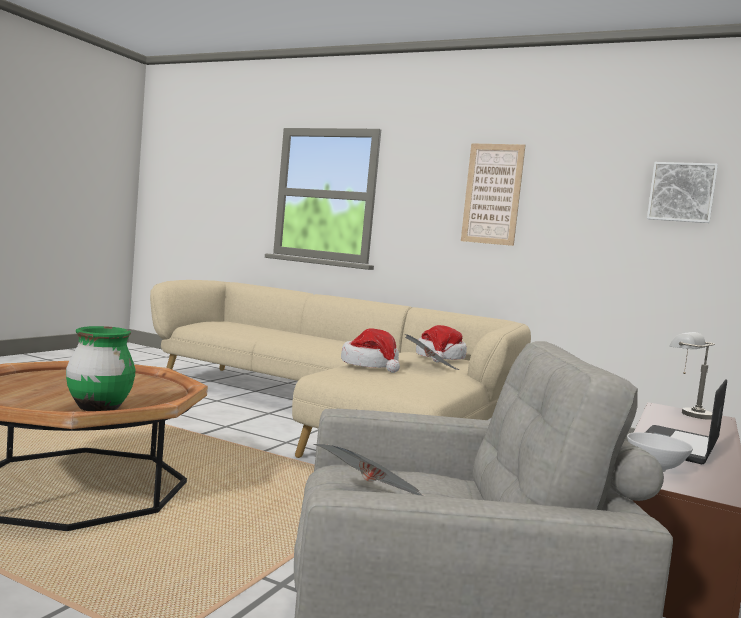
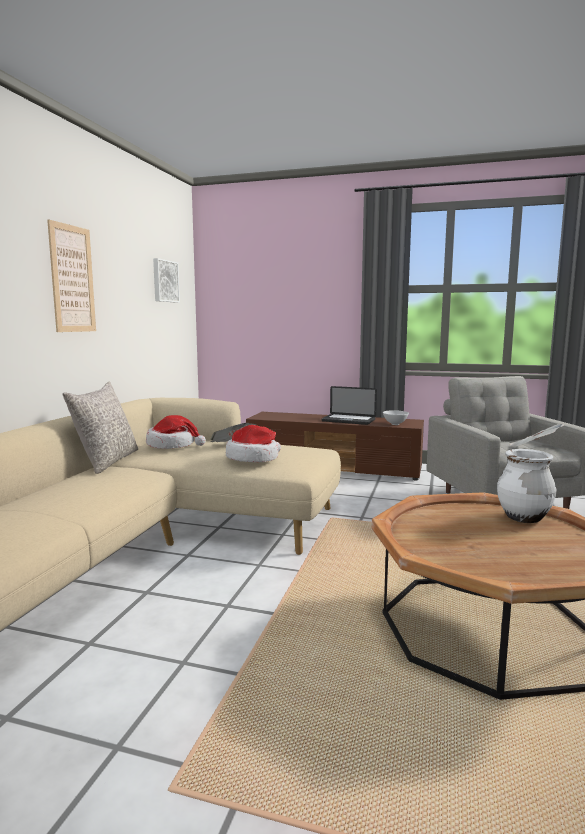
camera: 100 degrees left, 5 degrees up
(98, 408) = (523, 518): green vase -> white vase
(400, 349) = (107, 461): none -> grey pillow
(686, 413) = (266, 415): grey table lamp -> none

